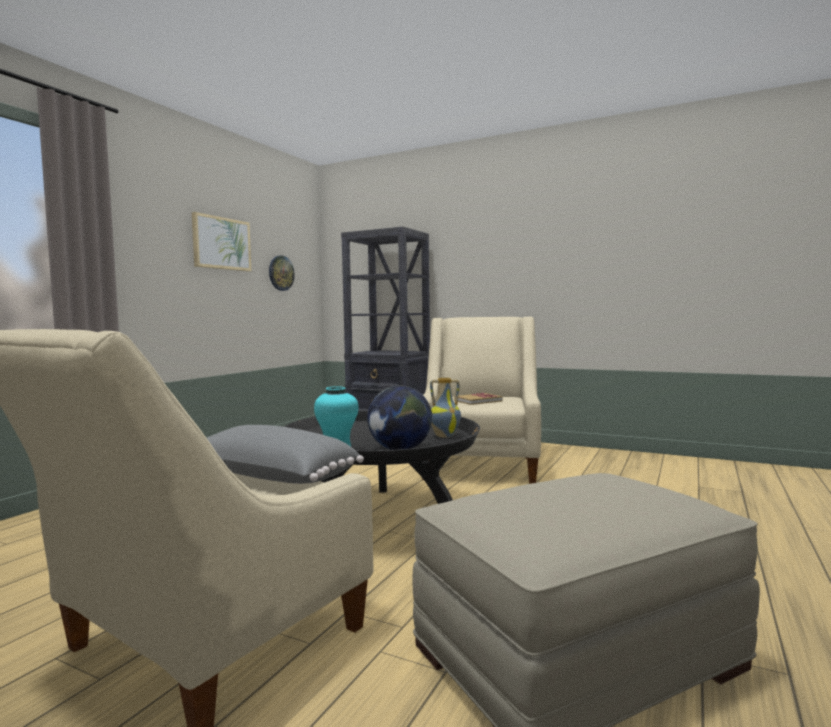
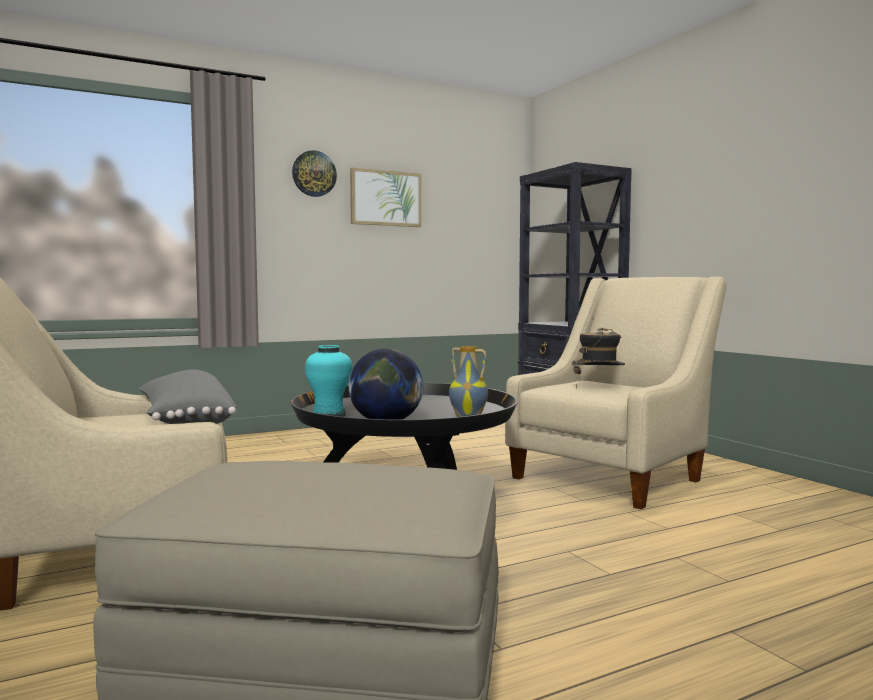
camera: 35 degrees right, 0 degrees up
(281, 273) = (465, 228): wall clock -> wall clock (314, 174)
(478, 401) = (598, 388): book -> hat

